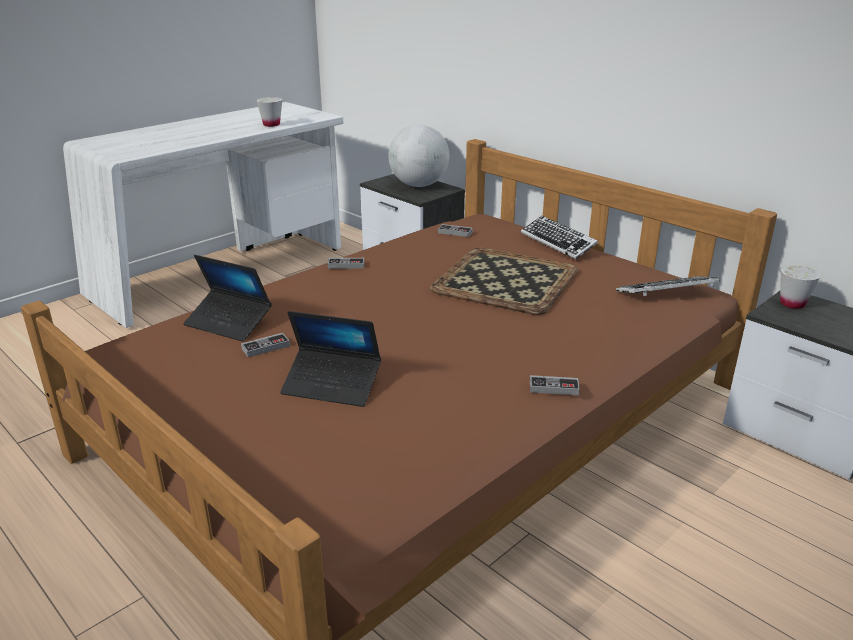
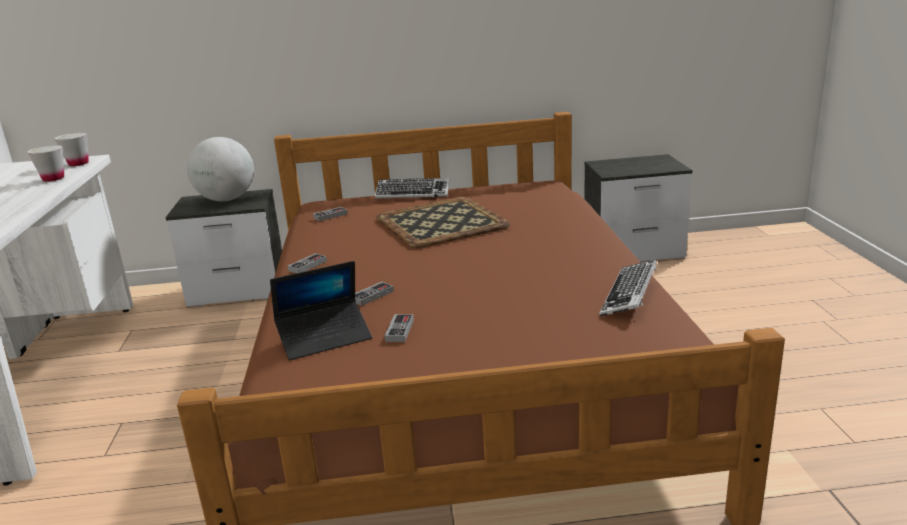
camera: 50 degrees left, 5 degrees down
(332, 385) = (504, 318): laptop -> none
(553, 388) = (606, 250): game controller -> game controller (372, 296)
(666, 292) = (535, 189): keyboard -> keyboard (629, 295)
(792, 304) = (606, 166): white cup -> white cup (78, 163)

